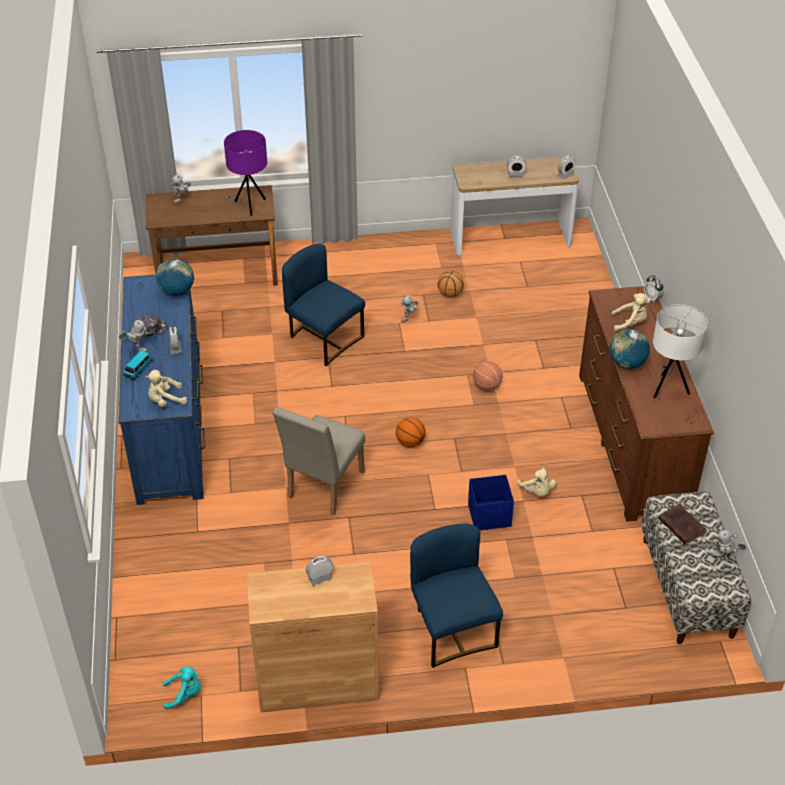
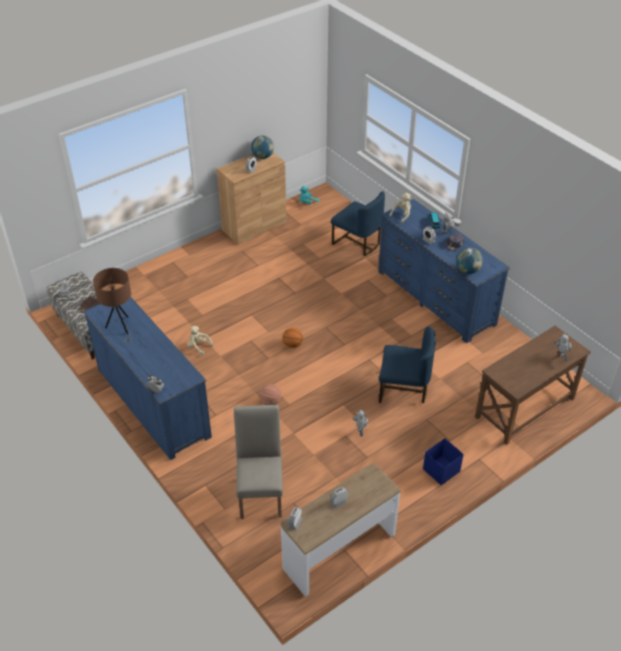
camera: 150 degrees right, 0 degrees up
(249, 205) = (511, 373): purple table lamp -> none
(322, 488) = (321, 300): beige chair -> beige chair (261, 492)
(450, 293) = (347, 467): basketball -> none
(452, 629) = (205, 266): blue chair -> blue chair (357, 243)
(490, 516) = (218, 323): blue storage box -> blue storage box (440, 470)
(627, 363) = (154, 333): globe -> globe (263, 157)
(630, 323) = (164, 364): beige plush toy -> none
(632, 442) = (153, 402): brown dresser -> blue dresser
(668, 387) = (121, 327): white table lamp -> brown table lamp

